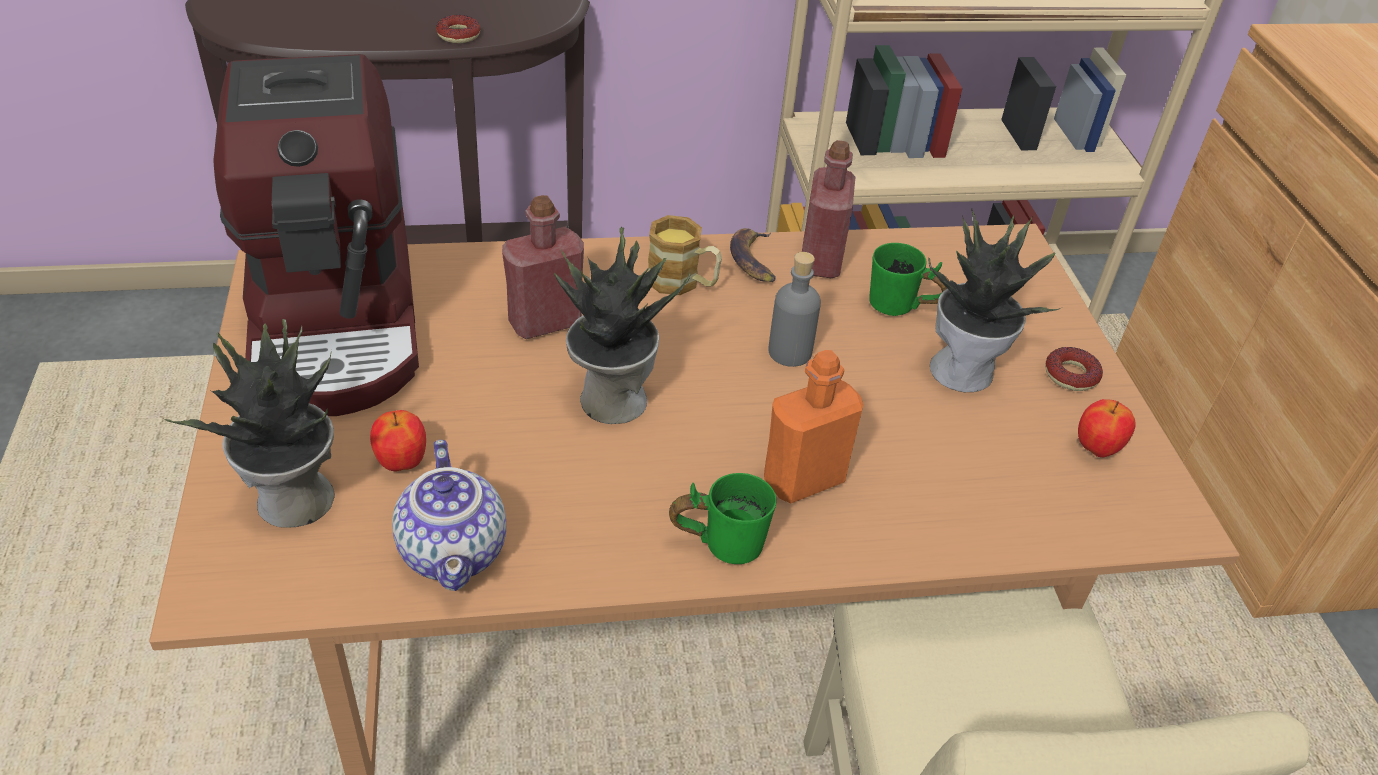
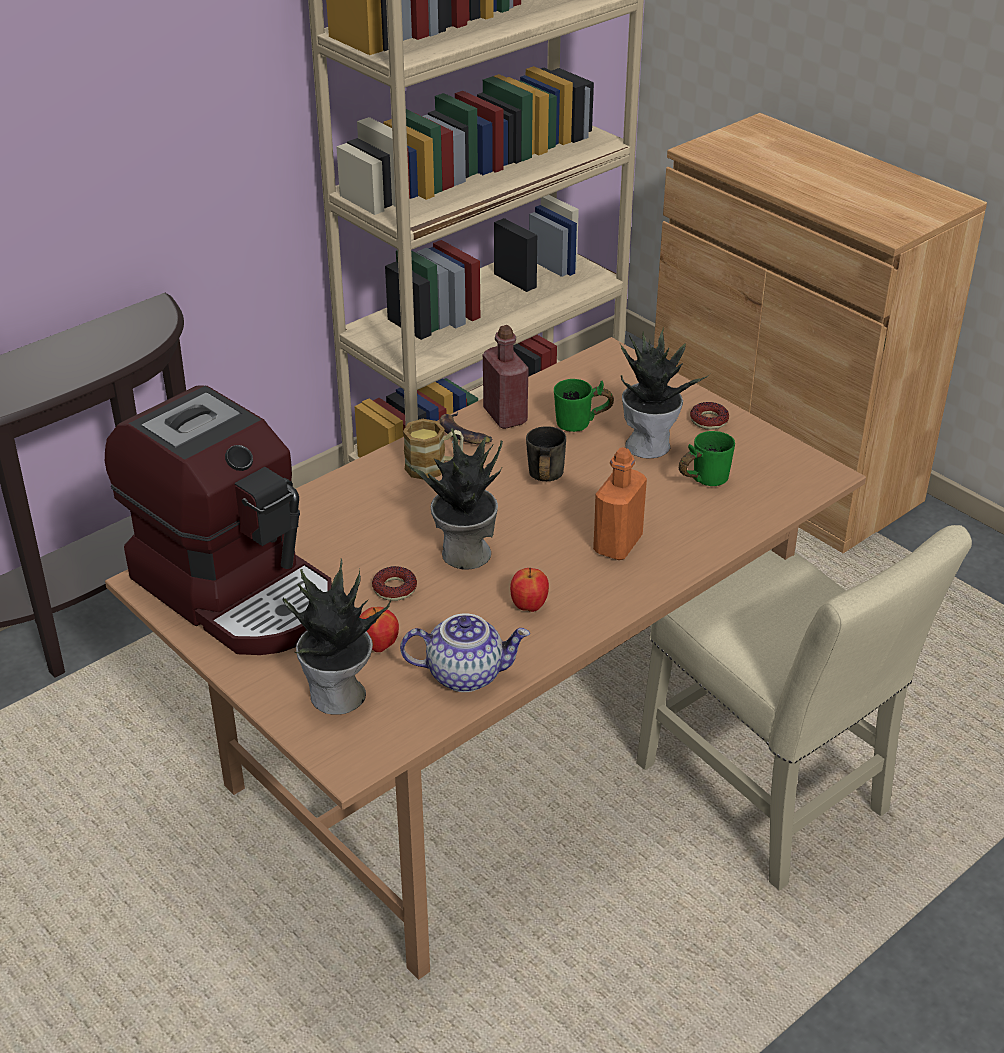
camera: 30 degrees left, 5 degrees down
(456, 552) = (466, 674): teapot -> teapot turned 45 degrees counterclockwise
(458, 35) = (108, 359): donut -> donut (394, 588)
(545, 322) = (373, 529): red bottle -> none
(720, 540) = (604, 596): green mug -> green mug (701, 479)
(789, 352) = (541, 479): grey bottle -> grey mug
(1096, 449) = (755, 455): apple -> apple (529, 606)

